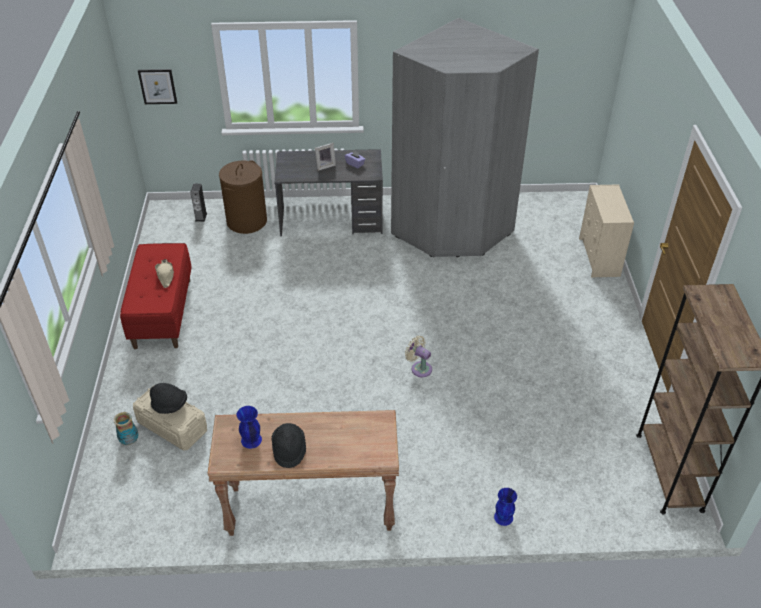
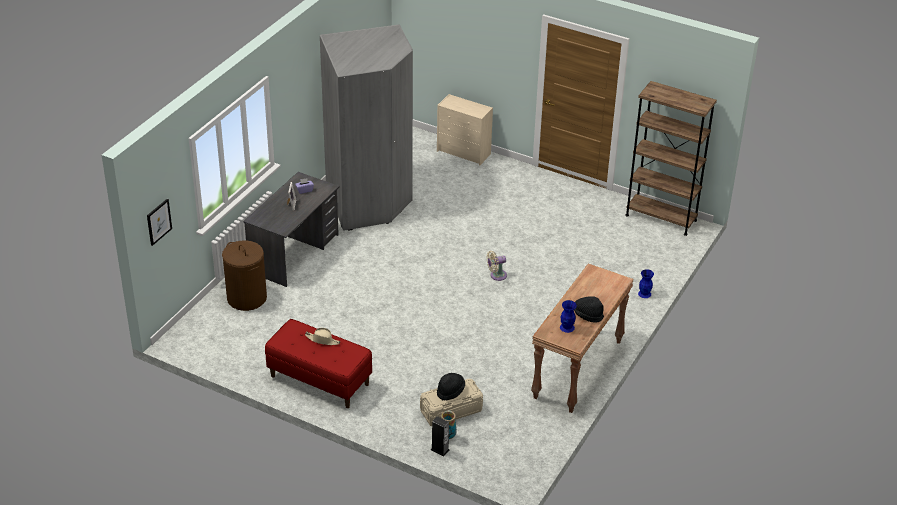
camera: 60 degrees left, 5 degrees down
(201, 217) = (212, 321): speaker -> speaker (440, 449)

